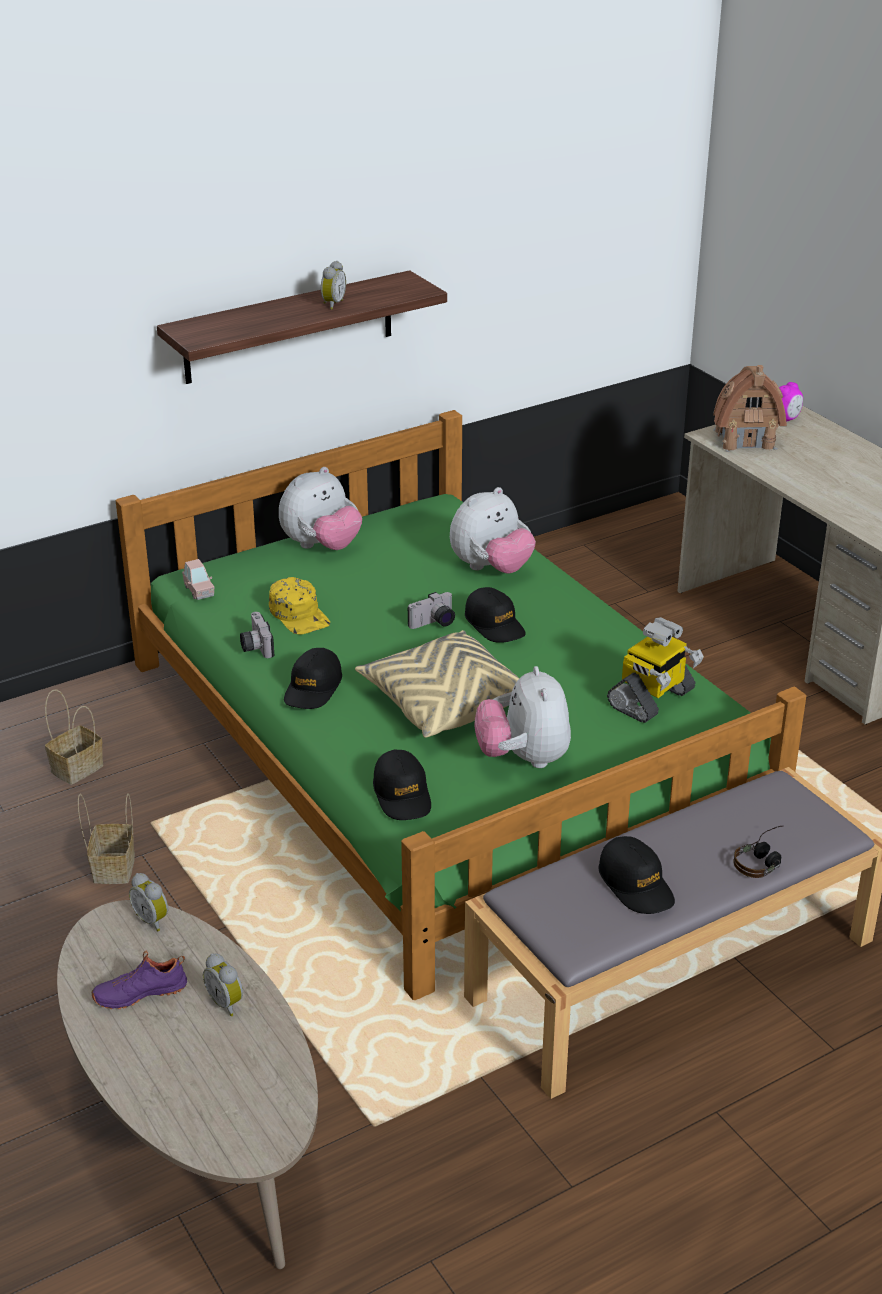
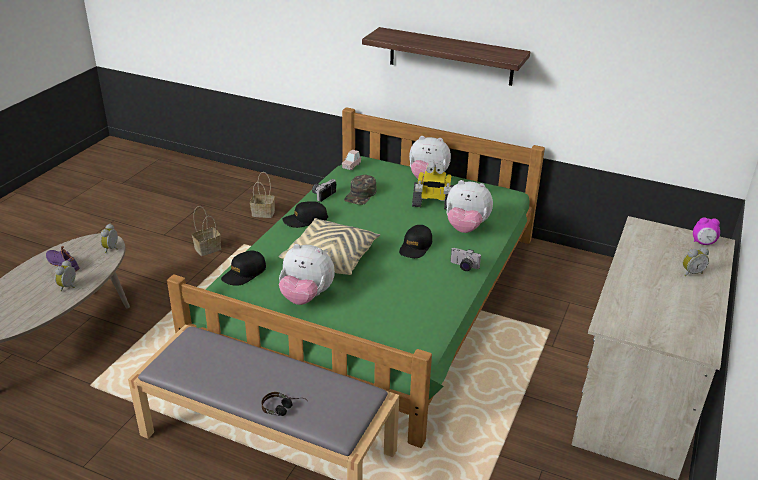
camera: 55 degrees right, 0 degrees up
(299, 615) = (361, 195): yellow cap -> green cap
(332, 304) = (458, 48): alarm clock -> alarm clock (691, 273)
(434, 624) = (395, 230): camera -> camera (463, 267)
(523, 758) = (306, 297): plush toy -> plush toy turned 120 degrees counterclockwise
(636, 885) = (226, 369): black cap -> none
(652, 699) = (402, 319): toy robot -> toy robot (432, 203)
(745, 439) = (653, 237): toy house -> none

